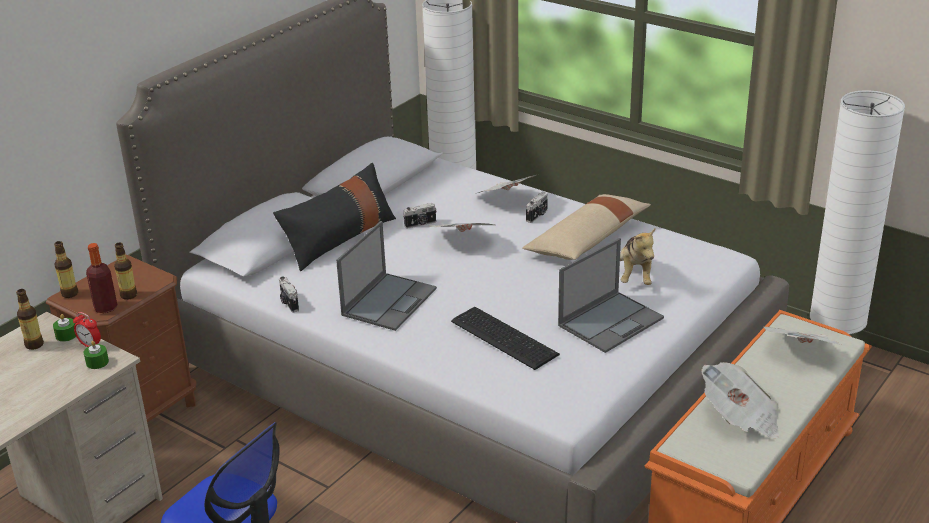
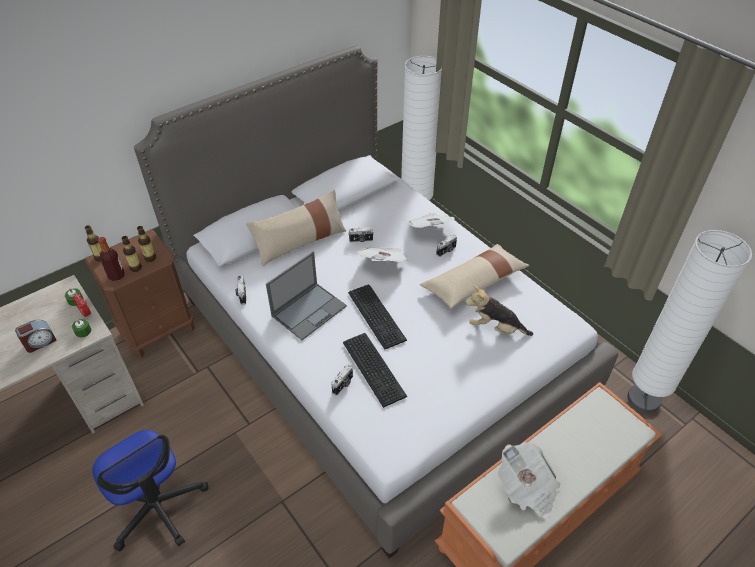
camera: 15 degrees right, 15 degrees up
(34, 345) = (52, 304): bottle -> bottle (150, 258)
(41, 384) = (40, 342): none -> alarm clock
(339, 239) = (300, 242): black pillow -> beige pillow
(472, 361) = (343, 385): none -> camera
(481, 288) = (377, 315): none -> keyboard
(611, 321) = (459, 371): laptop -> none
(635, 275) = (495, 328): plush toy -> plush toy turned 90 degrees clockwise
(802, 352) = (600, 432): newspaper -> none

